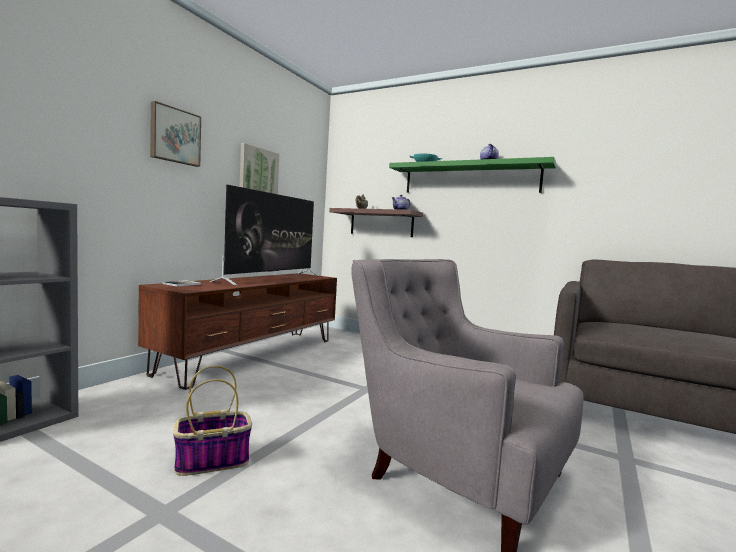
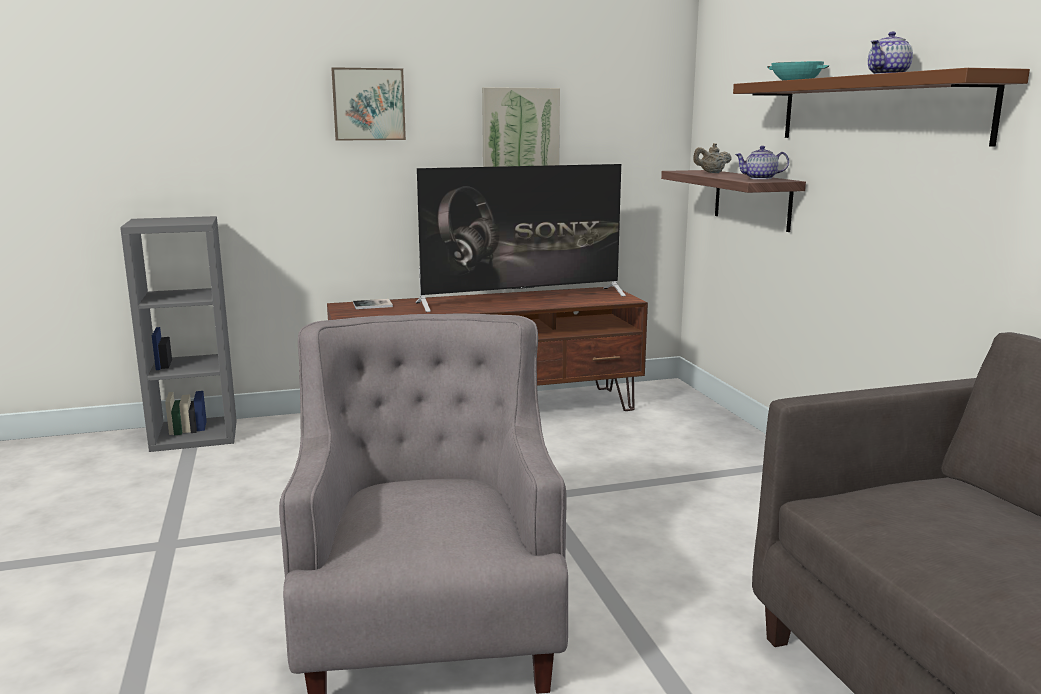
camera: 45 degrees right, 10 degrees up
(213, 461) = (255, 519): basket -> none
(470, 179) = (876, 110): green shelf -> brown shelf

